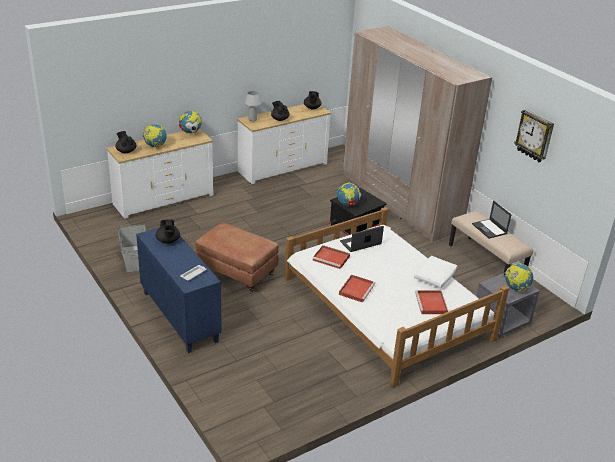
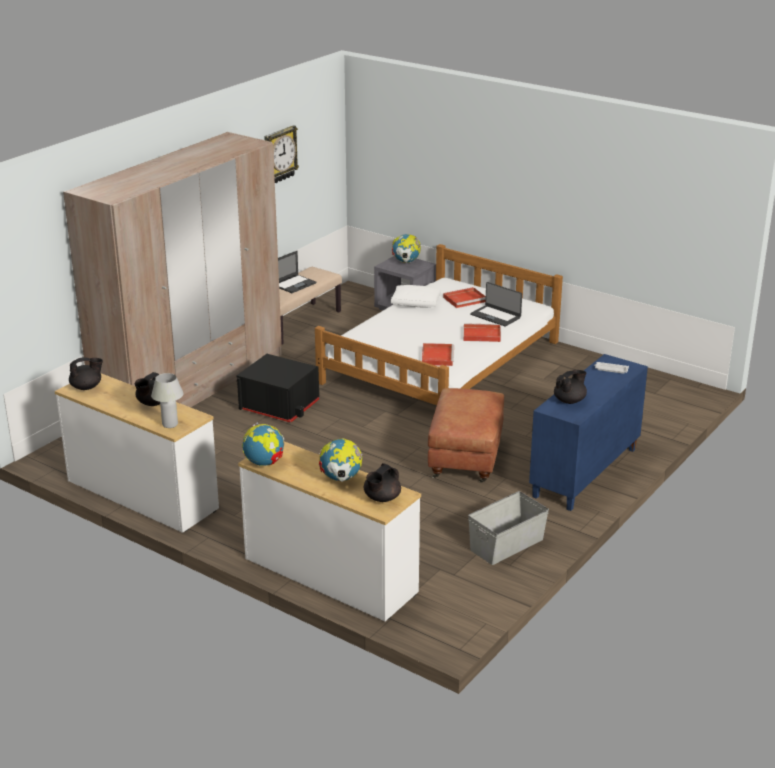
camera: 110 degrees left, 5 degrees down
(348, 205) = (293, 375): globe -> none
(361, 243) = (388, 346): laptop -> laptop (496, 316)

